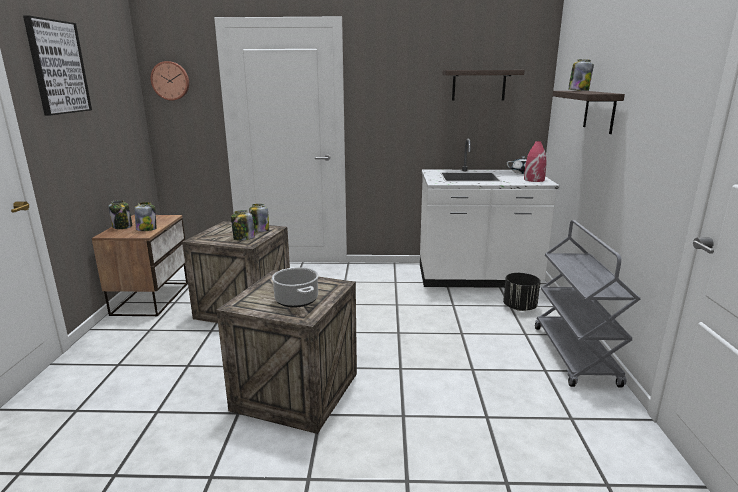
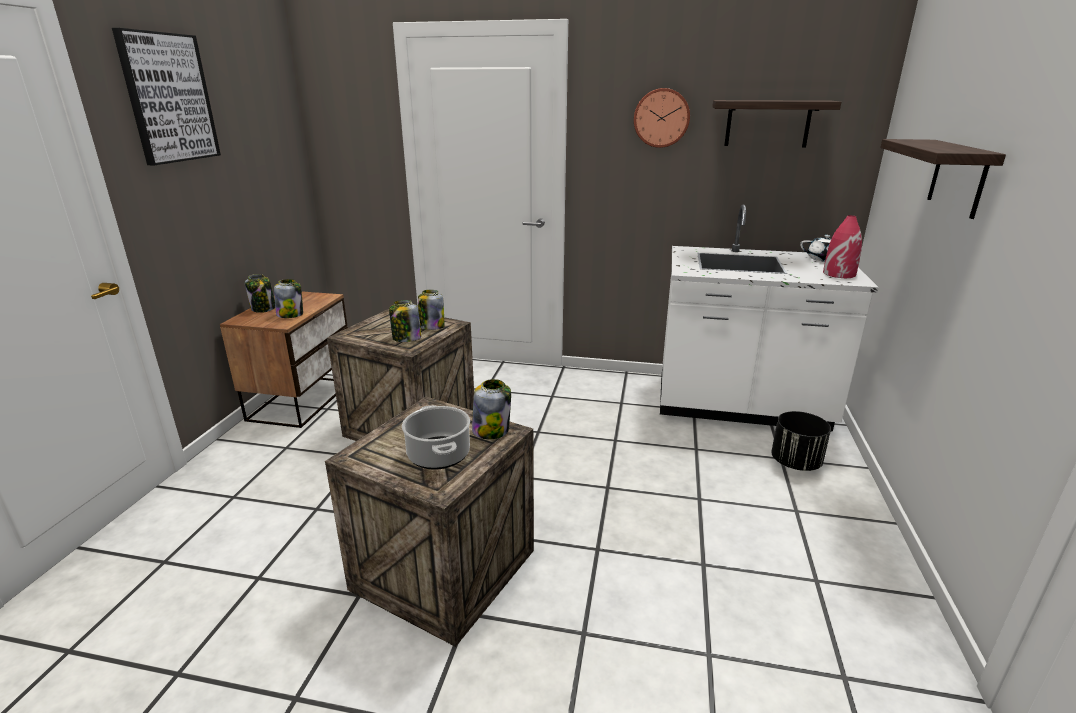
camera: 10 degrees right, 5 degrees up
(171, 81) = (337, 111): wall clock -> wall clock (661, 118)
(575, 356) = (869, 560): grey cart -> none
(578, 90) = (925, 141): jar -> jar (491, 430)

